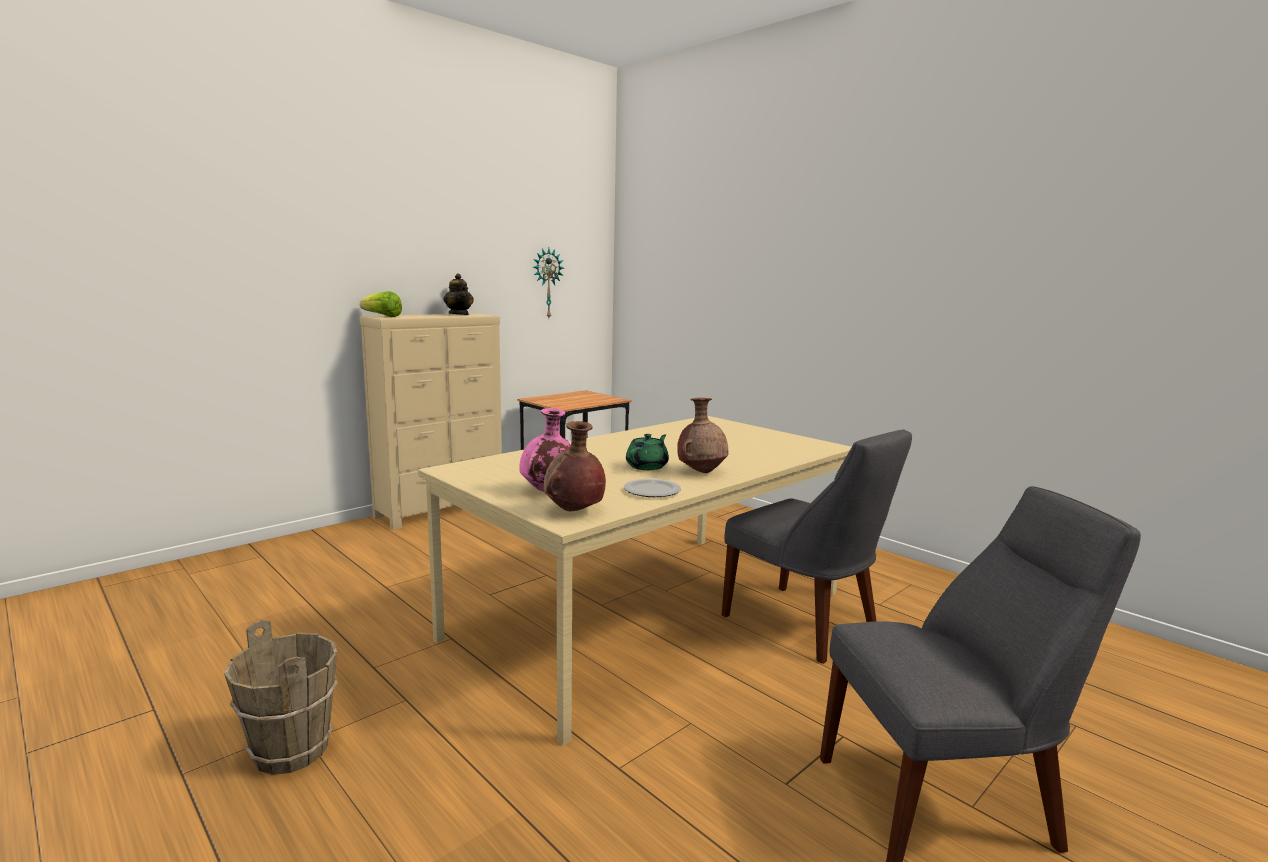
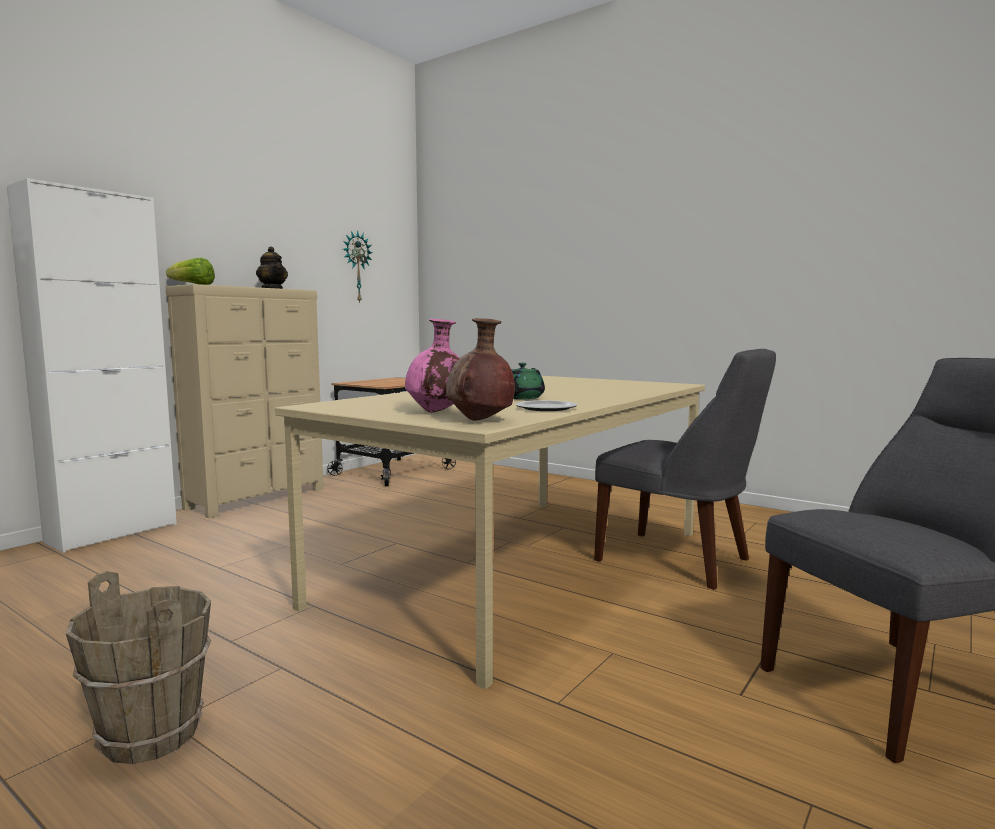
camera: 10 degrees left, 5 degrees down
(310, 539) = (112, 533): none -> white cabinet
(702, 472) = (581, 398): brown vase -> none

